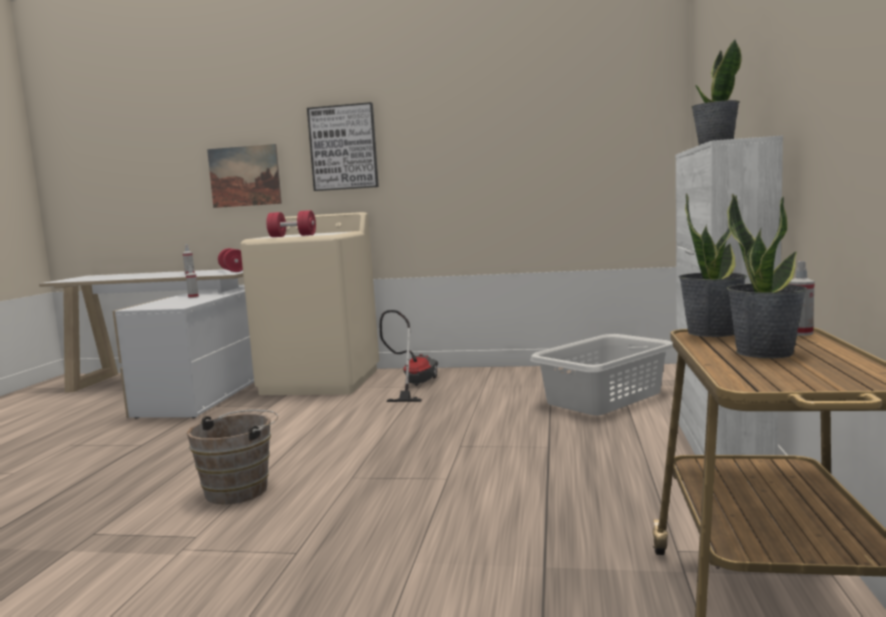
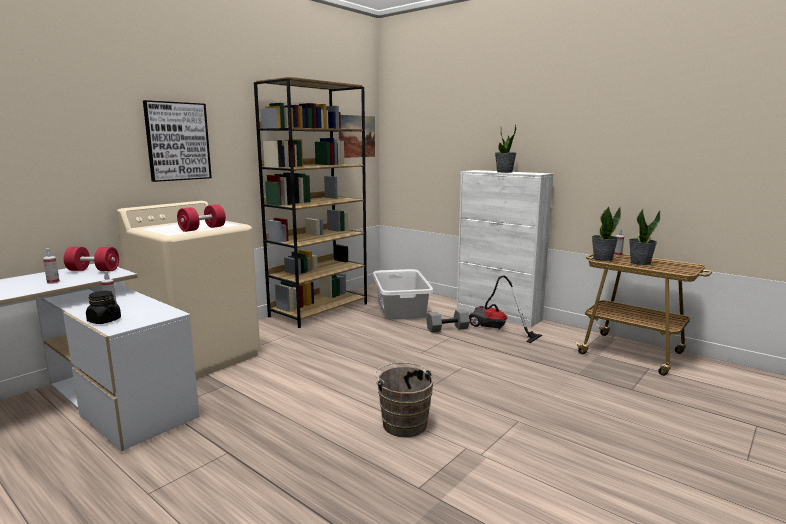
camera: 60 degrees left, 5 degrees up
(150, 303) = (104, 320): none -> black jar
(244, 176) = (68, 165): picture -> picture (356, 136)
(413, 385) = (281, 335): vacuum cleaner -> vacuum cleaner (496, 329)
(515, 374) = (319, 310): none -> brown bookcase
(579, 437) = (447, 328): none -> grey dumbbell

